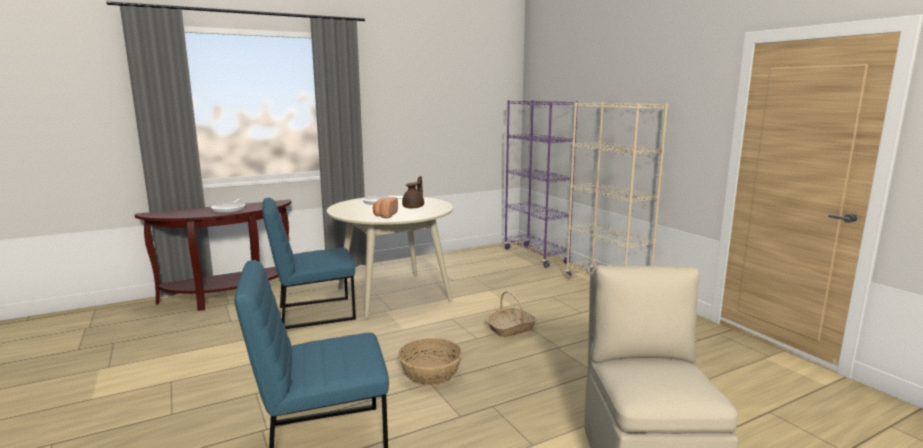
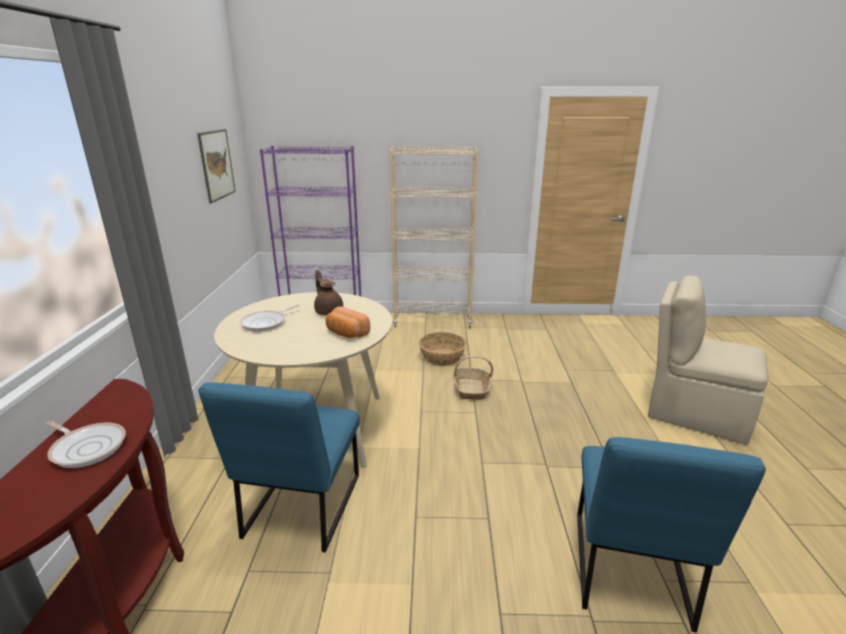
camera: 60 degrees left, 10 degrees up
(431, 373) = (527, 460): basket -> basket (442, 357)
(470, 108) = (217, 164): none -> picture

